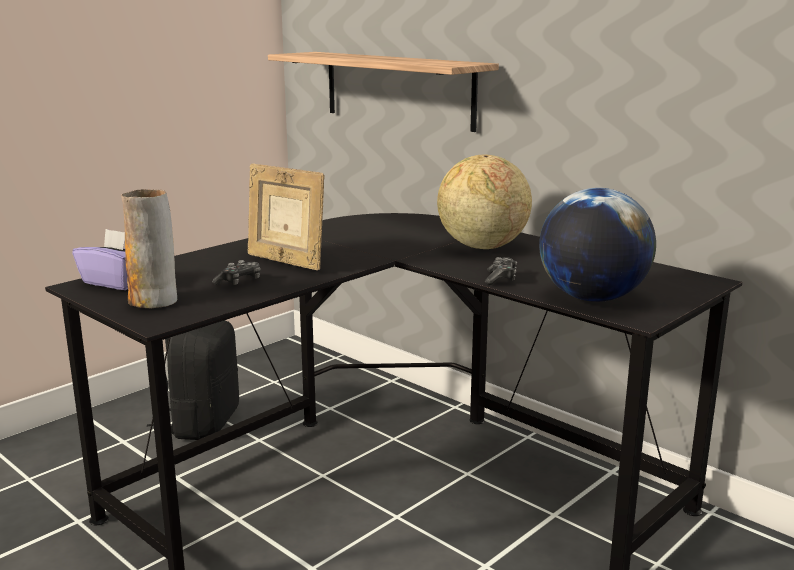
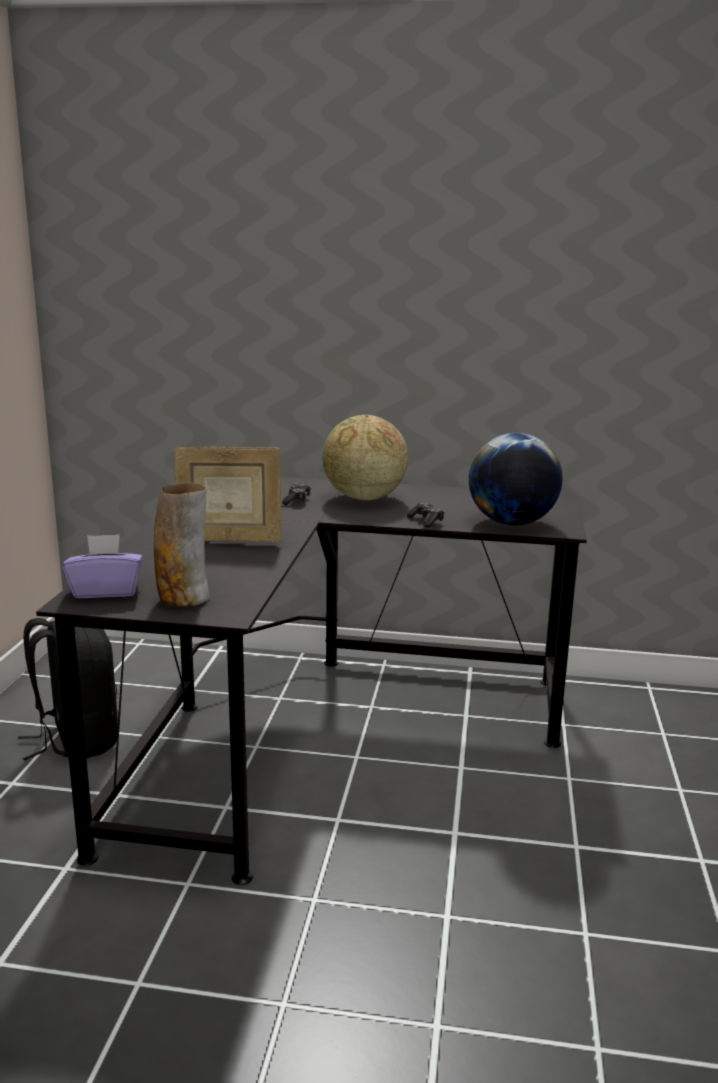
camera: 35 degrees left, 0 degrees up
(239, 282) = (225, 565): game controller -> game controller (297, 500)
(398, 89) = (211, 358): shelf -> none

